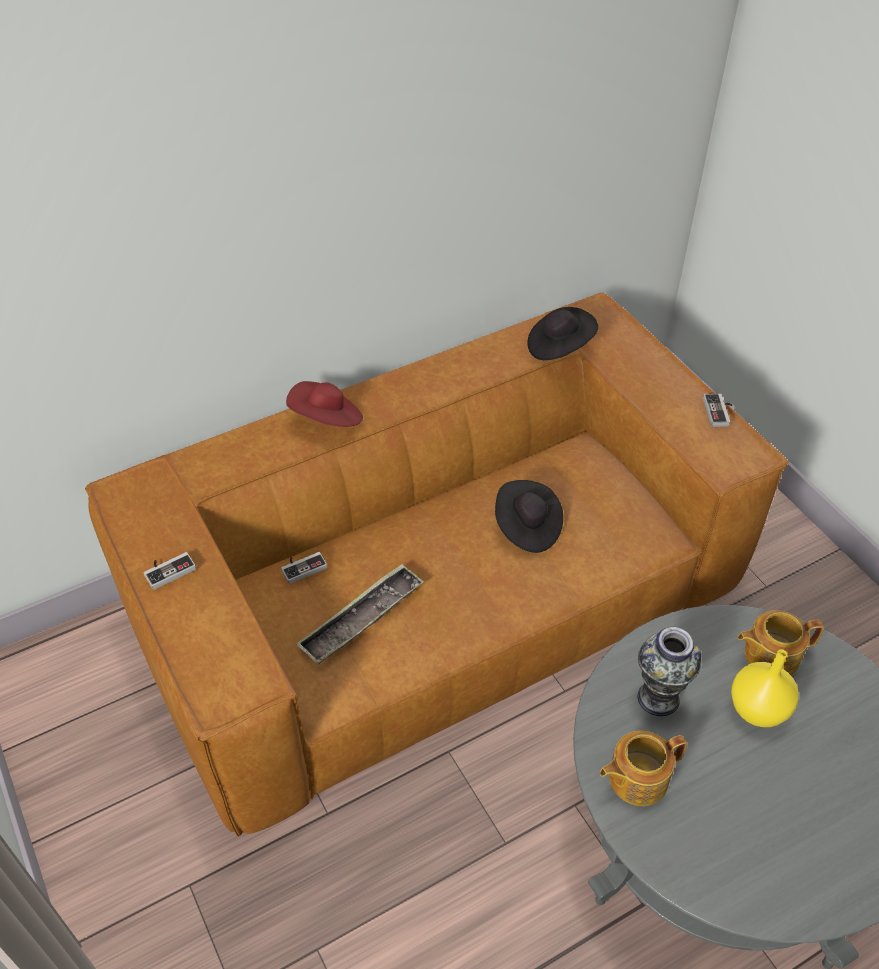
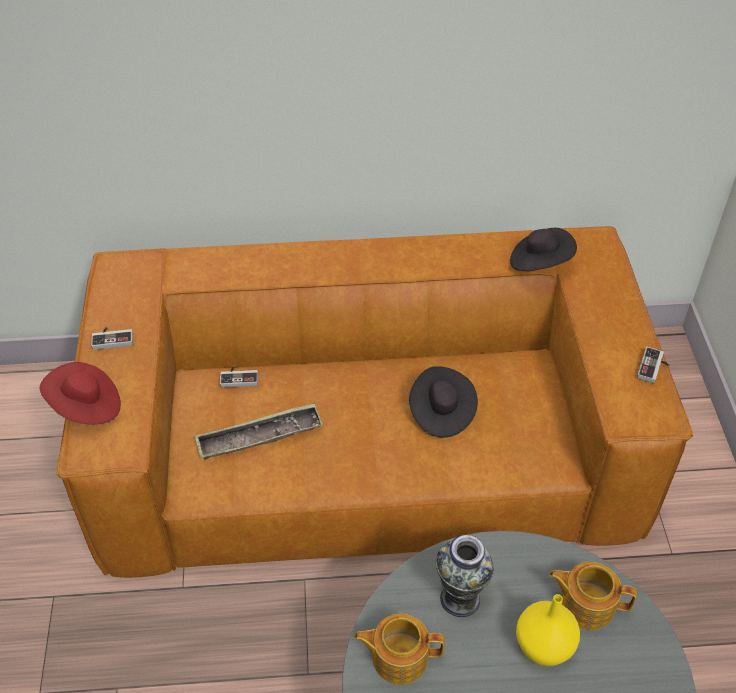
camera: 25 degrees right, 0 degrees up
(327, 420) = (304, 261): red hat -> red hat (86, 407)

